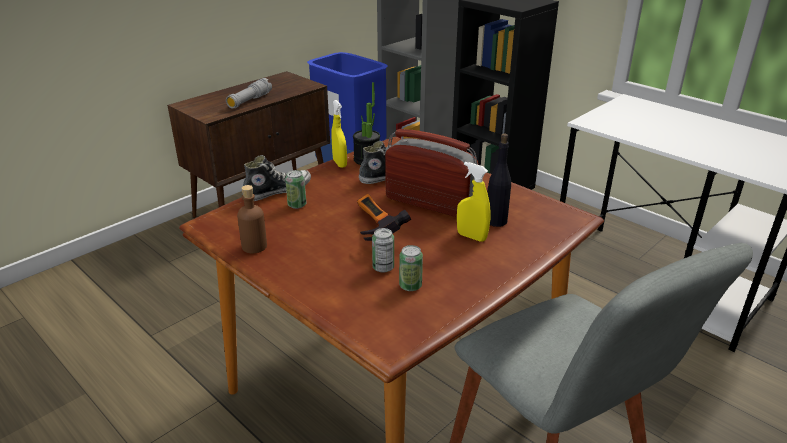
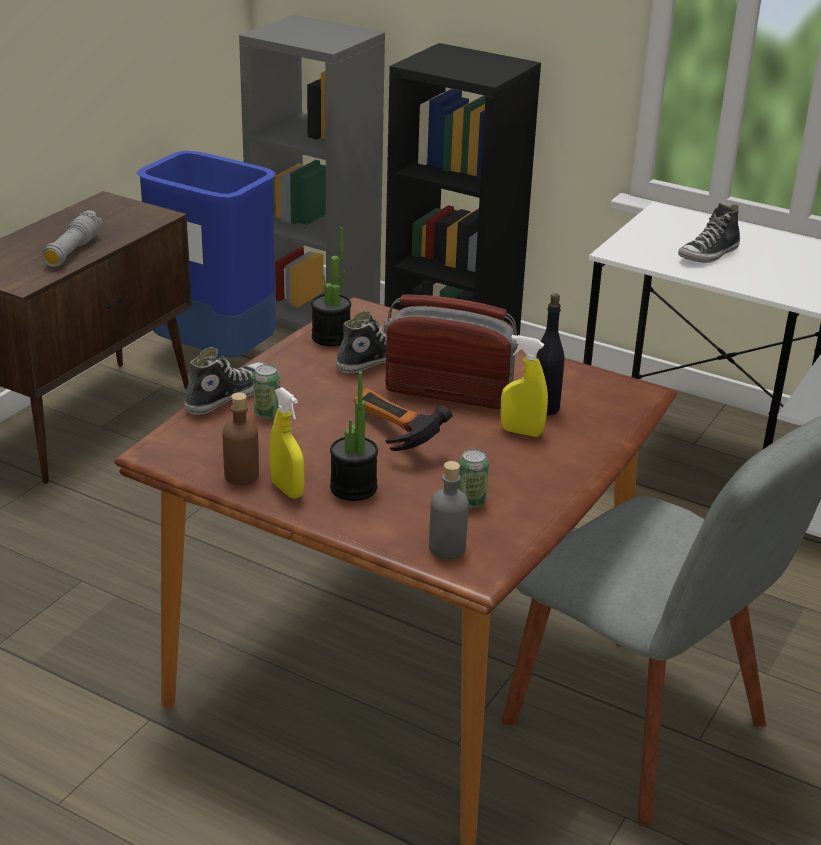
camera: 15 degrees left, 0 degrees up
(327, 265) = (353, 488): none -> potted plant
(340, 163) = (295, 347): yellow spray bottle -> yellow spray bottle (287, 490)
(374, 321) = (447, 548): none -> grey bottle
(383, 267) = (427, 483): can -> none
(655, 128) = (709, 255): none -> shoe

